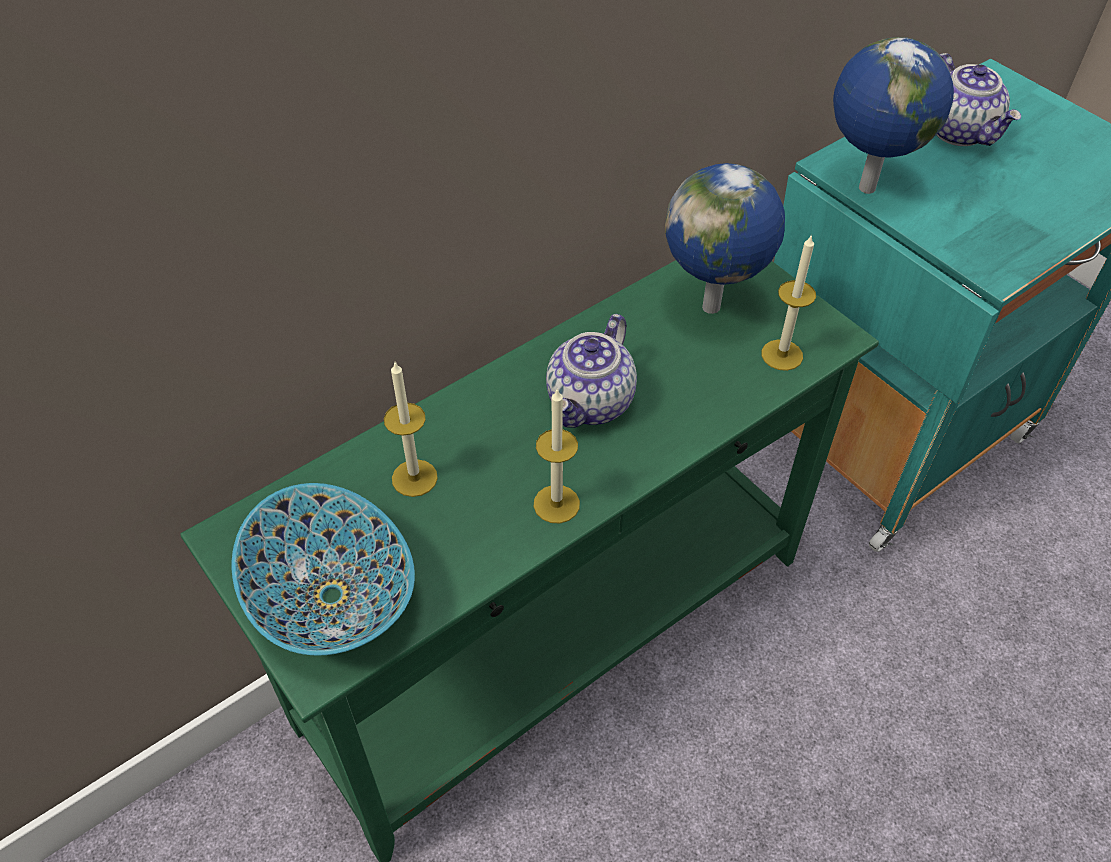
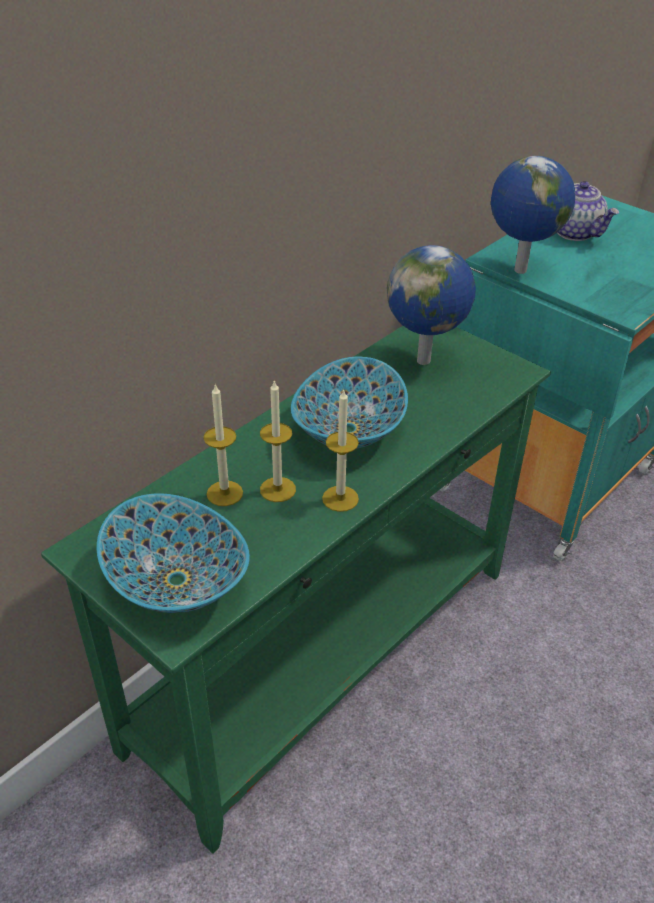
camera: 10 degrees left, 10 degrees down
(591, 403) = (350, 430): teapot -> bowl
(782, 355) = (483, 386): candle -> candle (277, 489)

